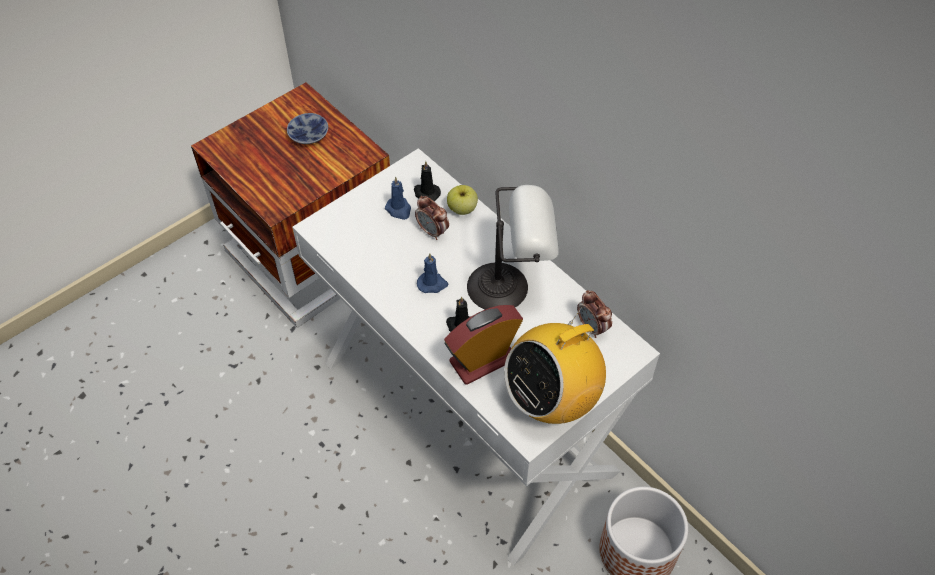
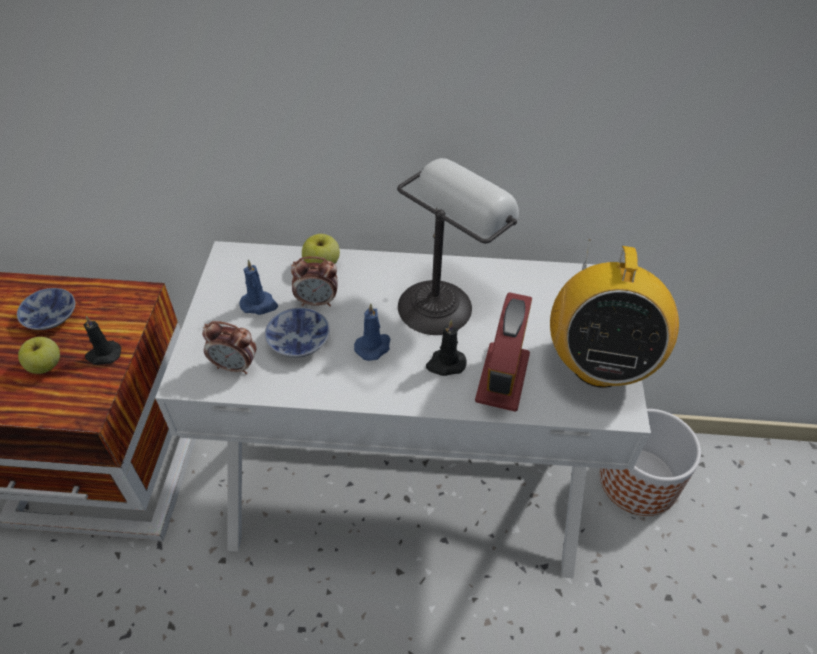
camera: 45 degrees left, 5 degrees down
(280, 166) = (46, 366): none -> apple
(397, 250) = (301, 341): none -> bowl
(426, 193) = (270, 273): black candle -> black candle (103, 355)
(592, 327) = (551, 283): alarm clock -> alarm clock (235, 366)

